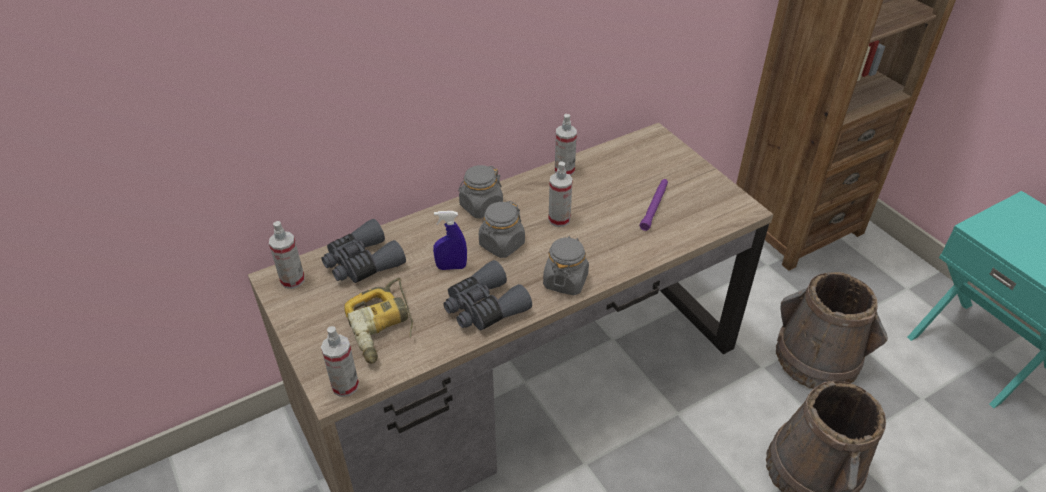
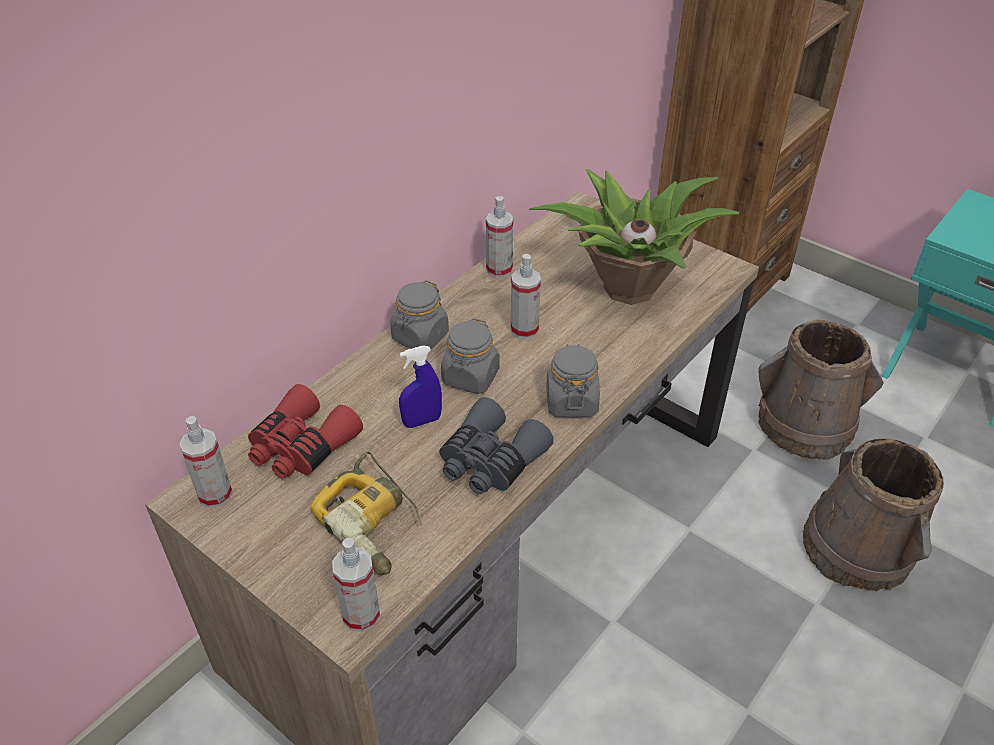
camera: 20 degrees left, 0 degrees up
(362, 263) = (301, 446): grey binoculars -> red binoculars
(654, 206) = (626, 288): purple flashlight -> potted plant

